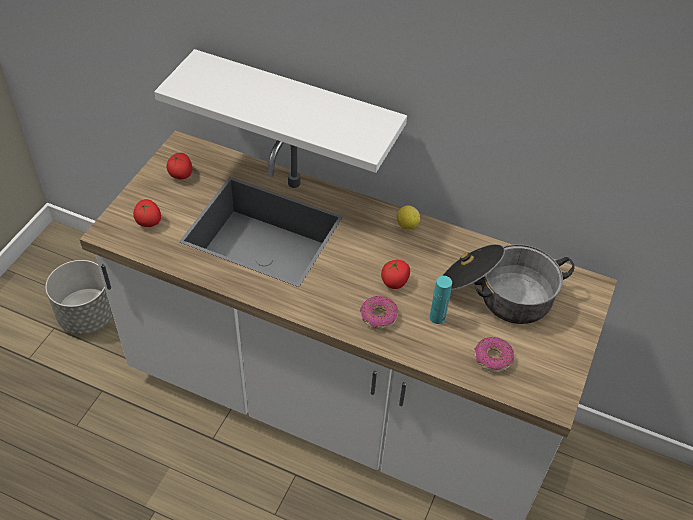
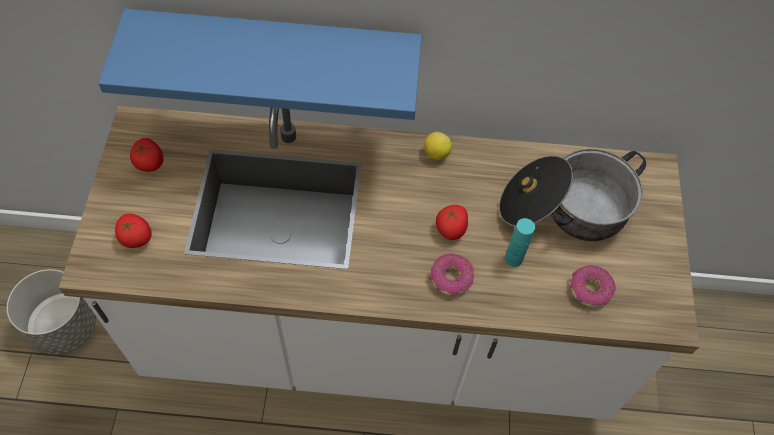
camera: 20 degrees left, 10 degrees up
(297, 109) = (276, 52): white shelf -> blue shelf

